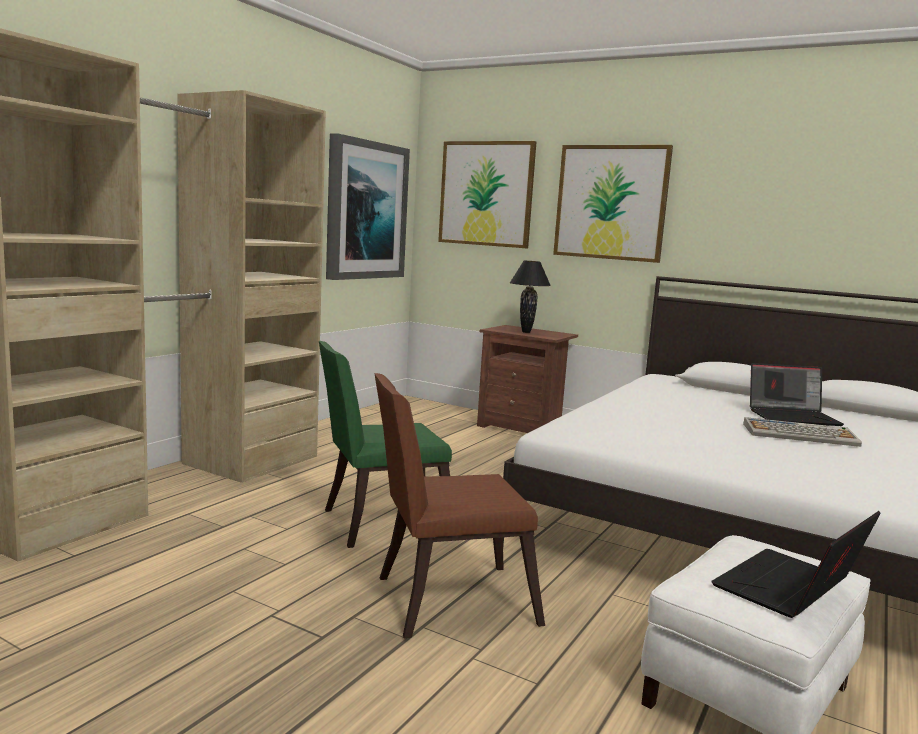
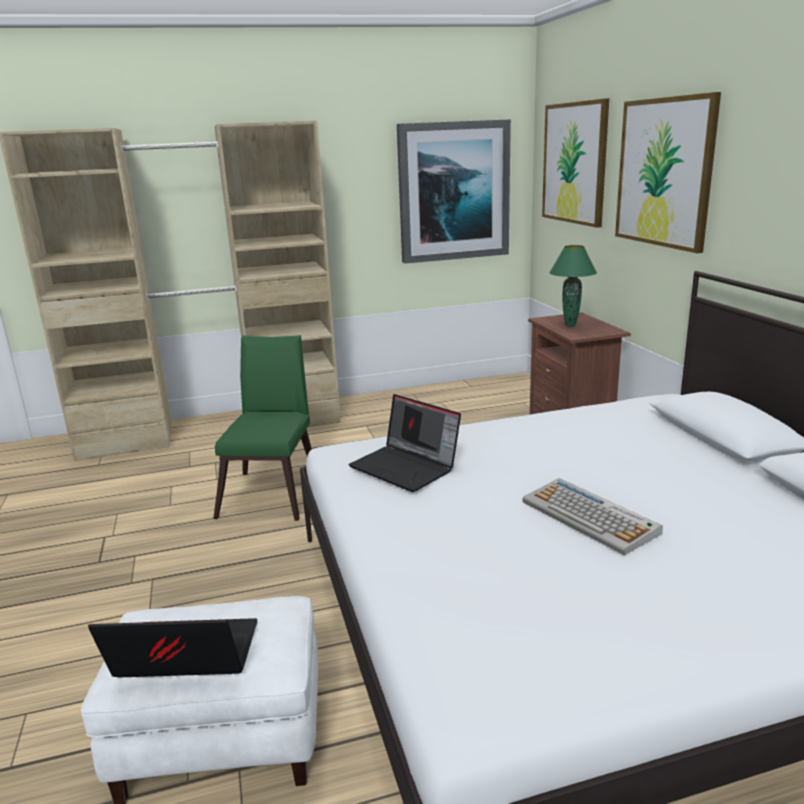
camera: 45 degrees right, 10 degrees up
(379, 523) = (273, 492): green chair -> green chair turned 75 degrees clockwise
(445, 600) = (197, 566): brown chair -> none
(526, 332) = (570, 325): black table lamp -> green table lamp
(793, 417) = (668, 491): laptop -> laptop (406, 467)

